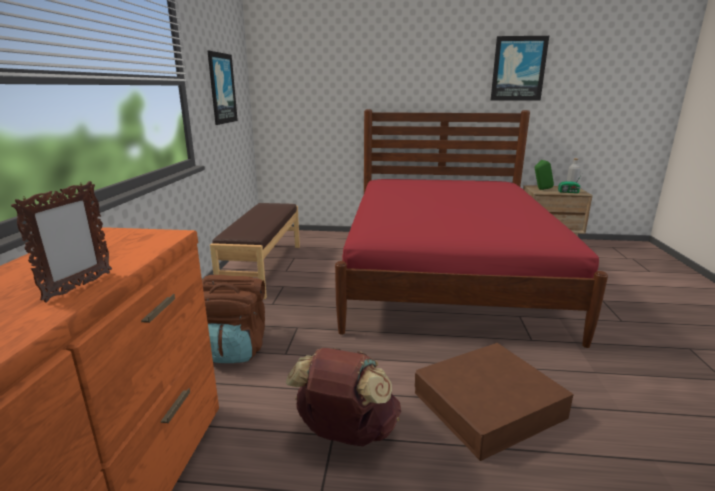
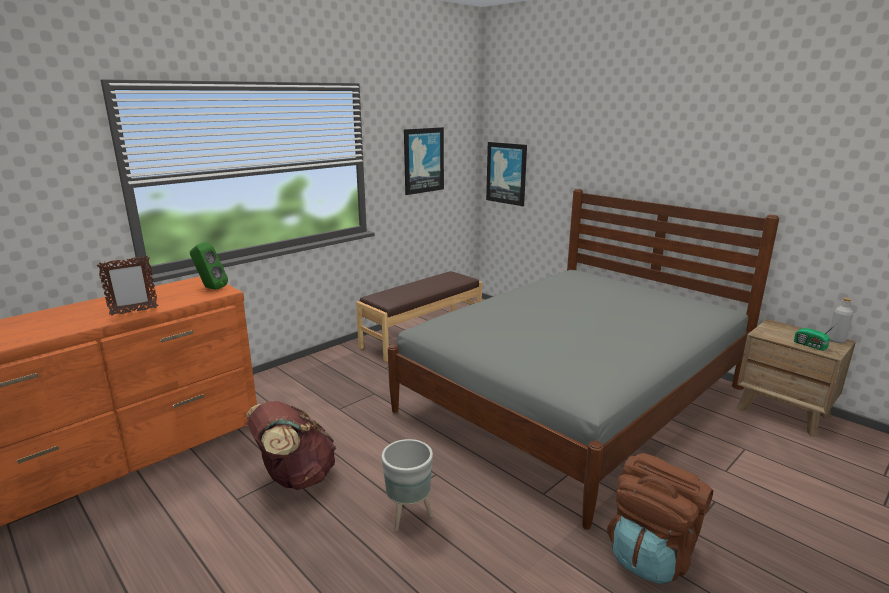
camera: 40 degrees right, 0 degrees up
(235, 348) = (317, 391): brown backpack -> brown backpack (652, 553)
(445, 275) = (573, 399): red bed -> grey bed
(488, 405) = (409, 516): brown storage box -> grey planter
(518, 69) = (770, 157): picture -> picture (506, 173)
(540, 189) = (774, 331): green speaker -> green speaker (210, 288)

